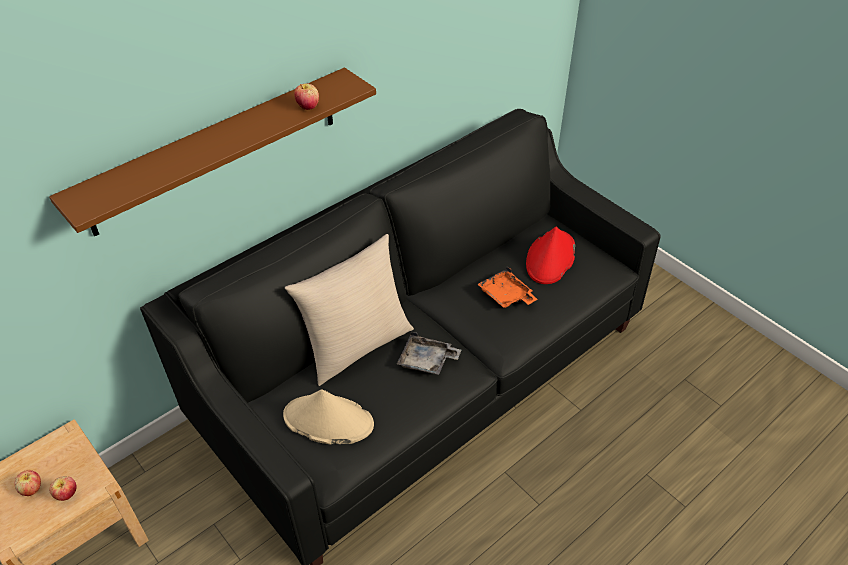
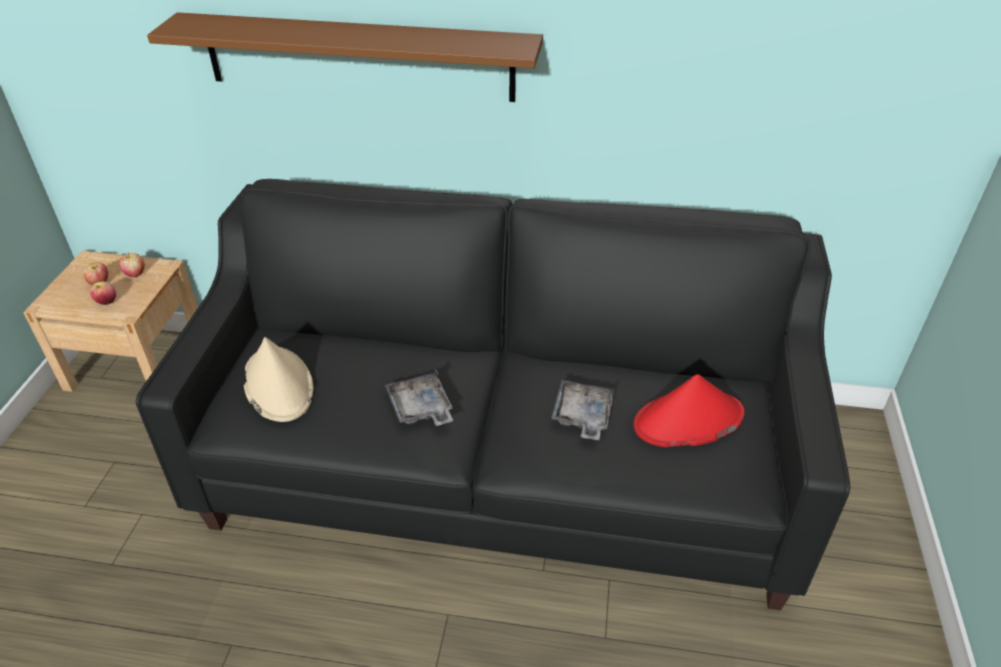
camera: 50 degrees right, 5 degrees down
(308, 106) = (448, 44): apple -> apple (135, 273)
(356, 345) = (391, 350): beige pillow -> none
(506, 296) = (582, 416): orange tray -> grey tray

